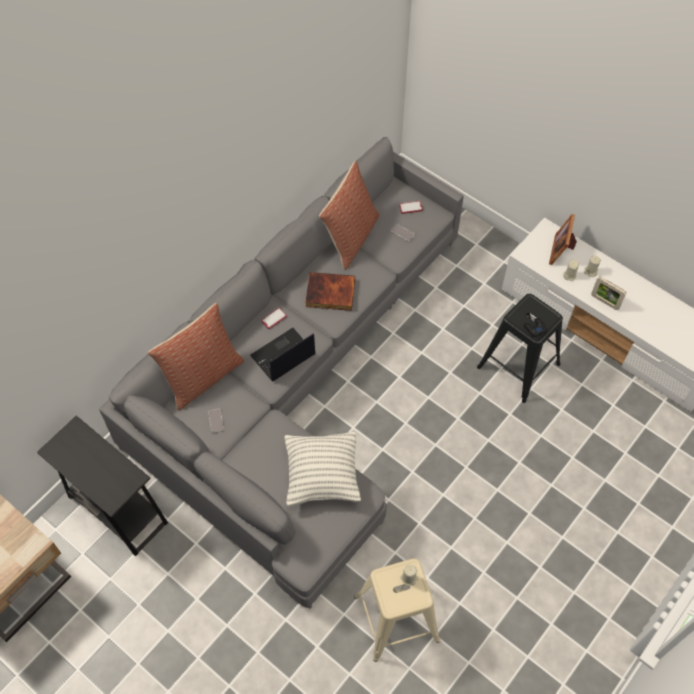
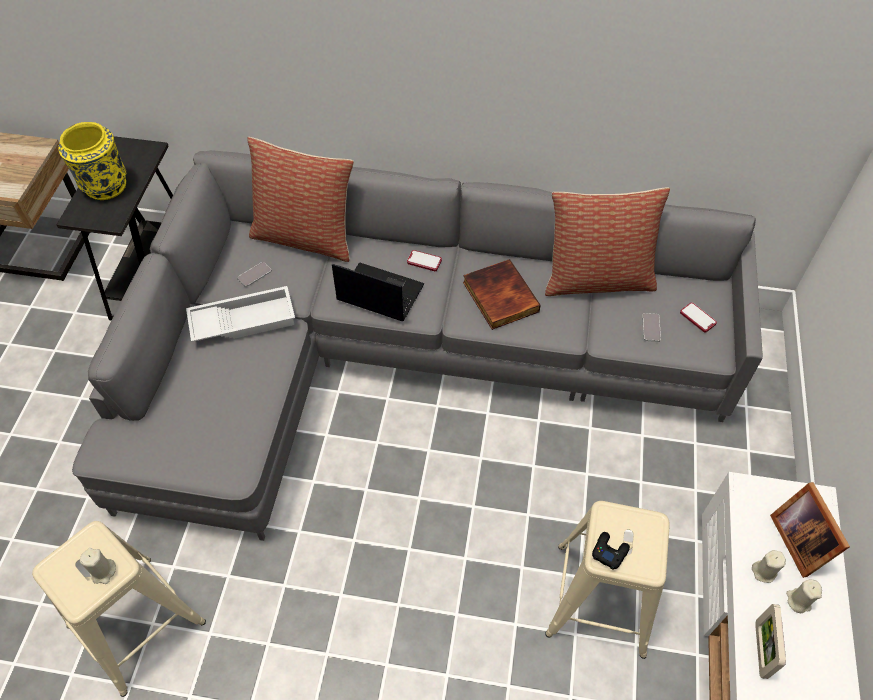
camera: 60 degrees right, 5 degrees down
(94, 472) = (104, 186): none -> yellow vase
(251, 443) = (243, 319): none -> white tray
(322, 476) = (235, 411): pillow -> none
(517, 365) = (599, 597): black stool -> beige stool
(561, 250) = (799, 539): picture frame -> picture frame turned 90 degrees counterclockwise

